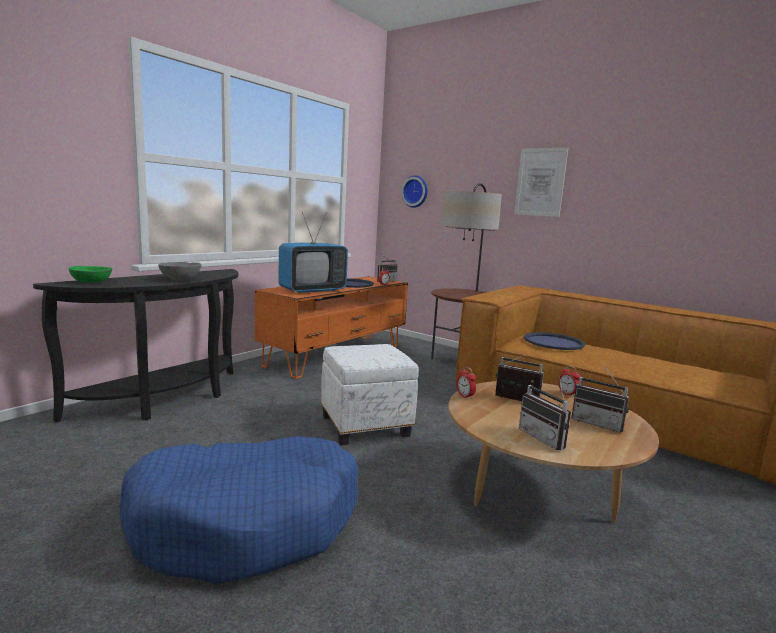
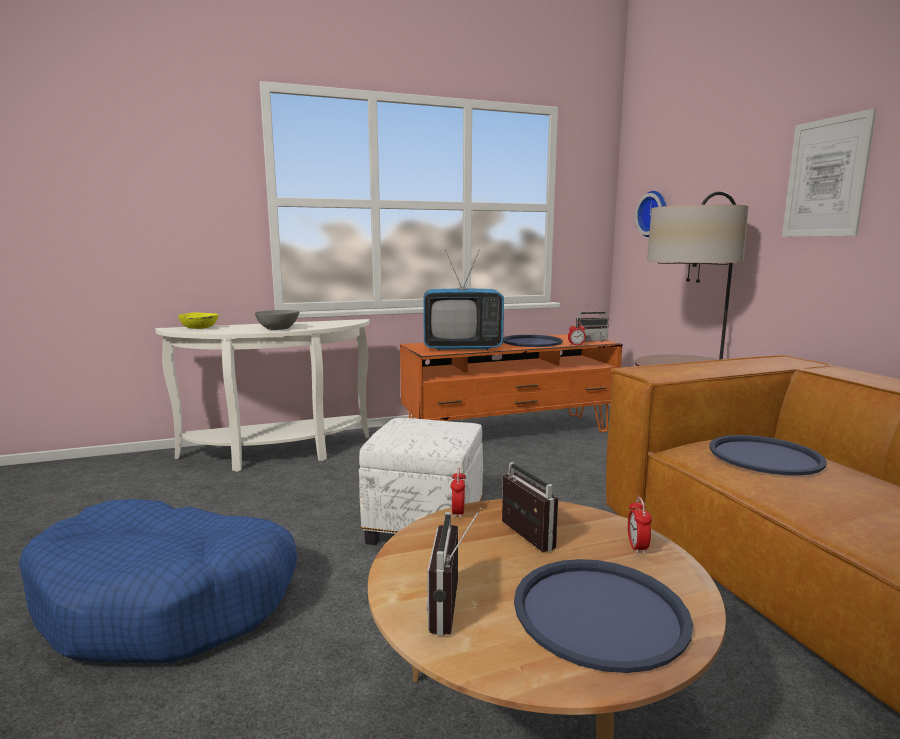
camera: 35 degrees right, 0 degrees up
(91, 282) = (199, 328): green bowl -> yellow bowl
(167, 400) = (278, 455): black console table -> white console table
(598, 423) = (599, 612): radio -> blue tray

